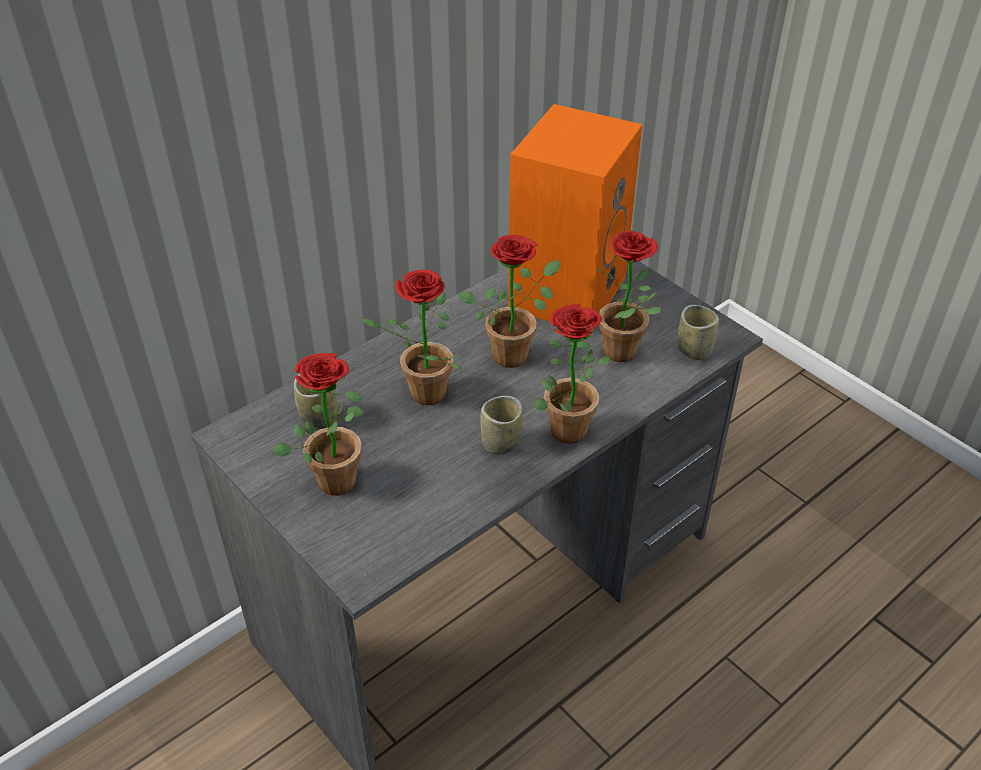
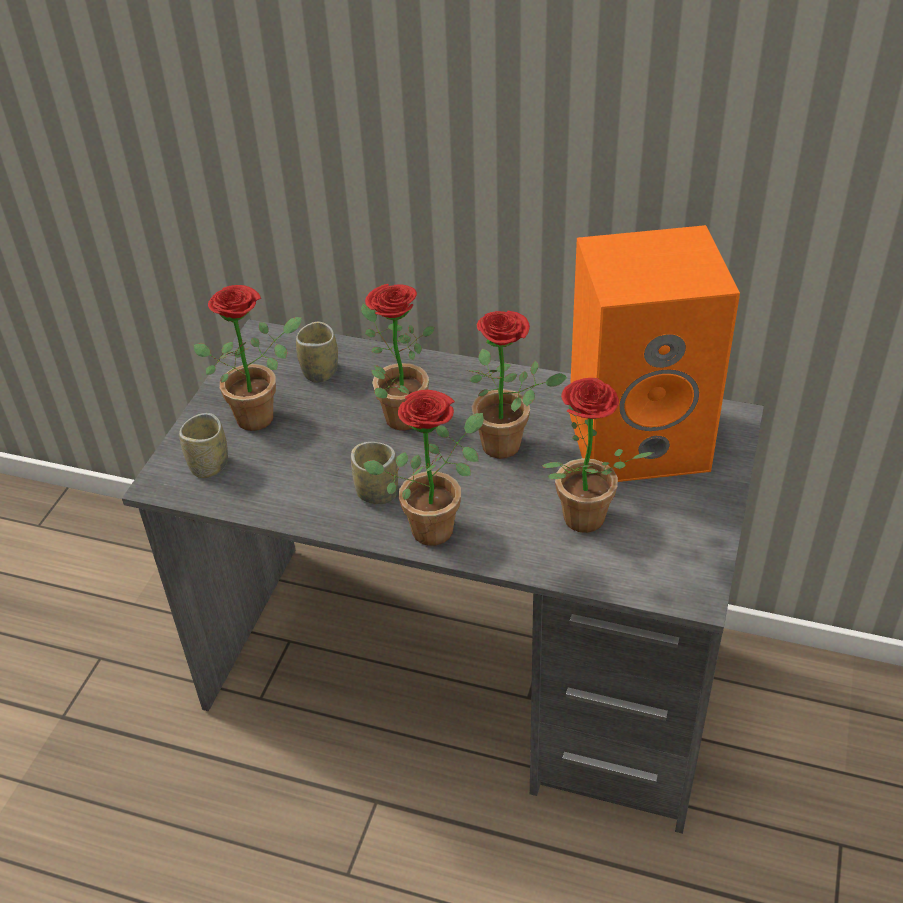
camera: 60 degrees right, 0 degrees up
(694, 350) = (642, 575): cup -> cup (209, 465)

